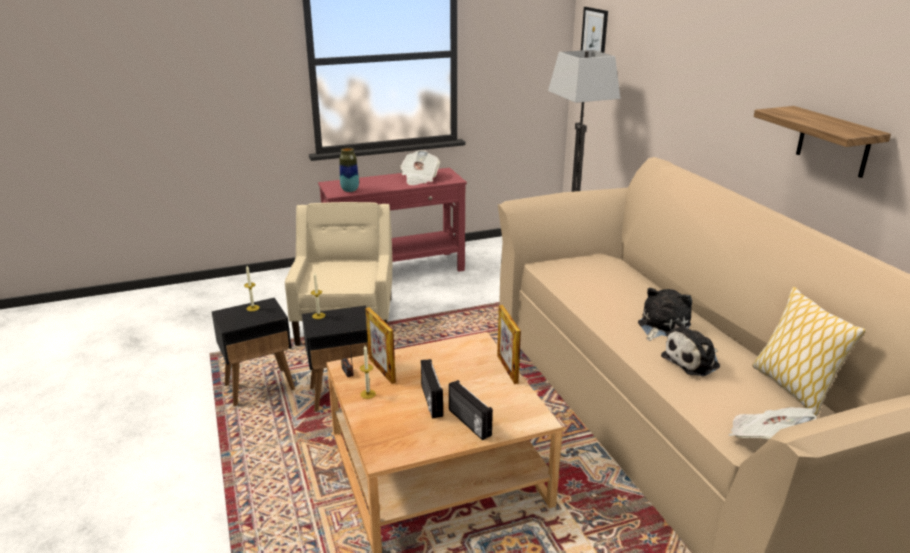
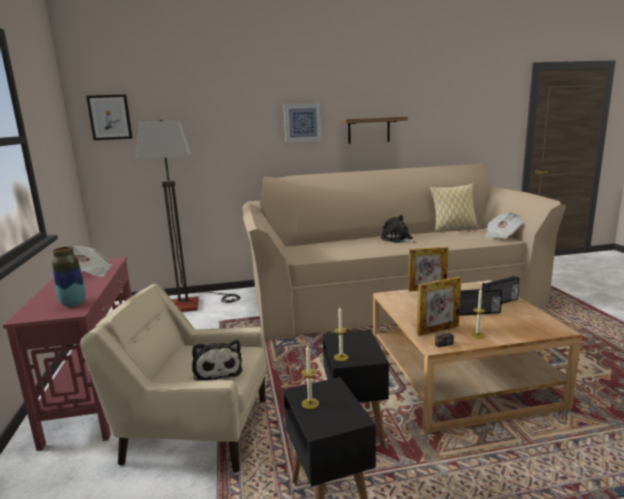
camera: 80 degrees left, 10 degrees down
(693, 361) = (436, 238): plush toy -> plush toy (217, 370)
(746, 95) = (302, 122): none -> picture

